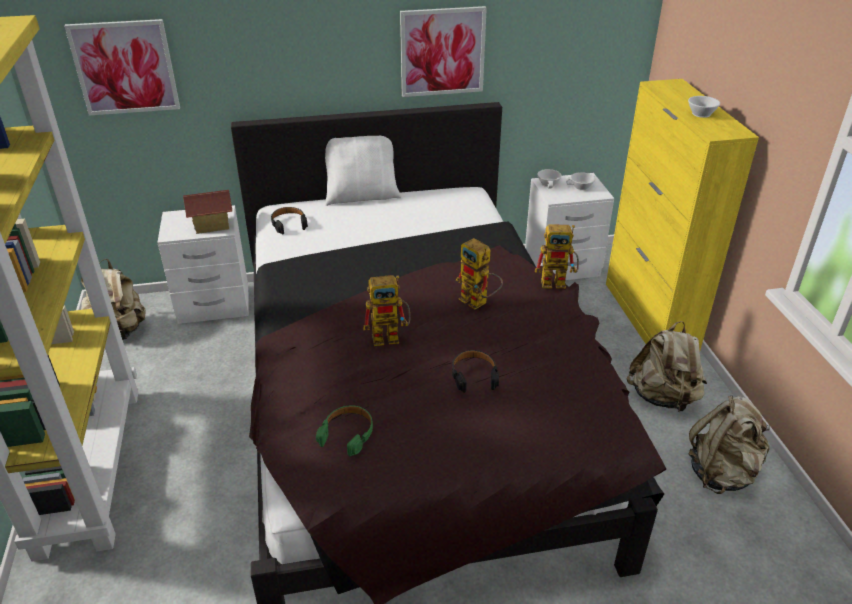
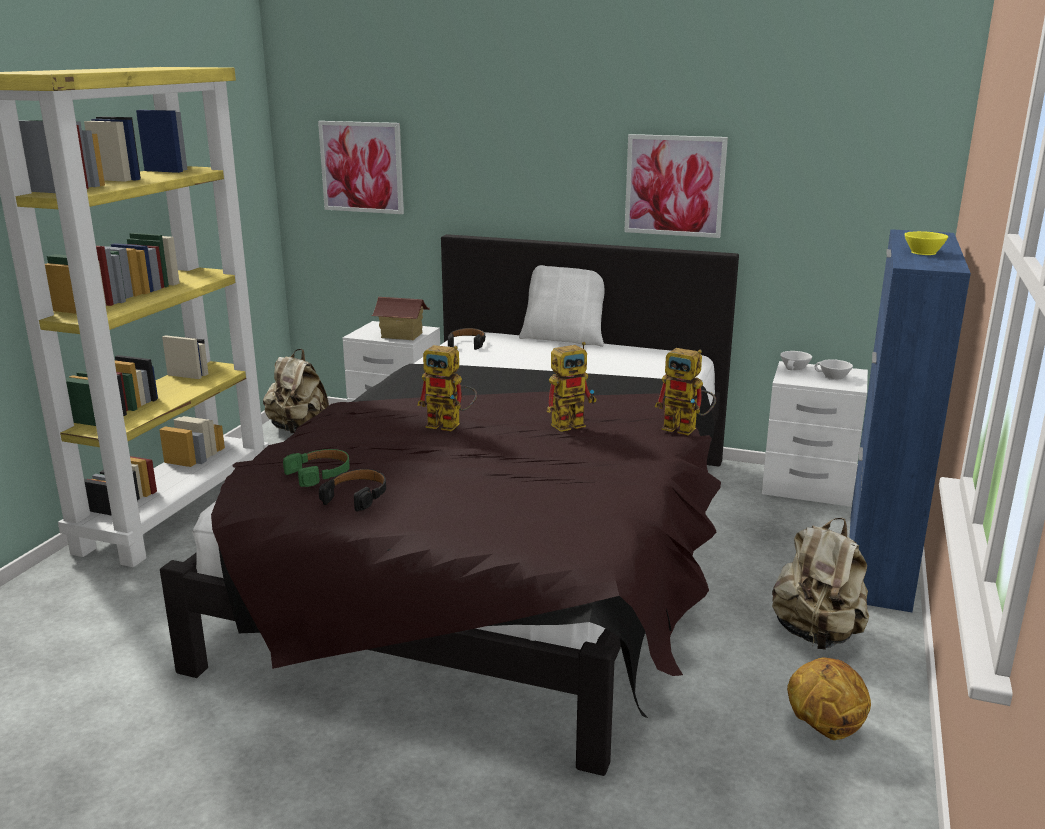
camera: 30 degrees right, 15 degrees down
(474, 375) = (493, 468): black headphones -> black headphones (356, 496)
(479, 302) = (573, 423): toy robot -> toy robot turned 105 degrees counterclockwise
(649, 319) = (878, 560): yellow cabinet -> blue cabinet
(699, 113) = (921, 252): white cup -> yellow cup
(721, 472) = (823, 728): beige backpack -> basketball

